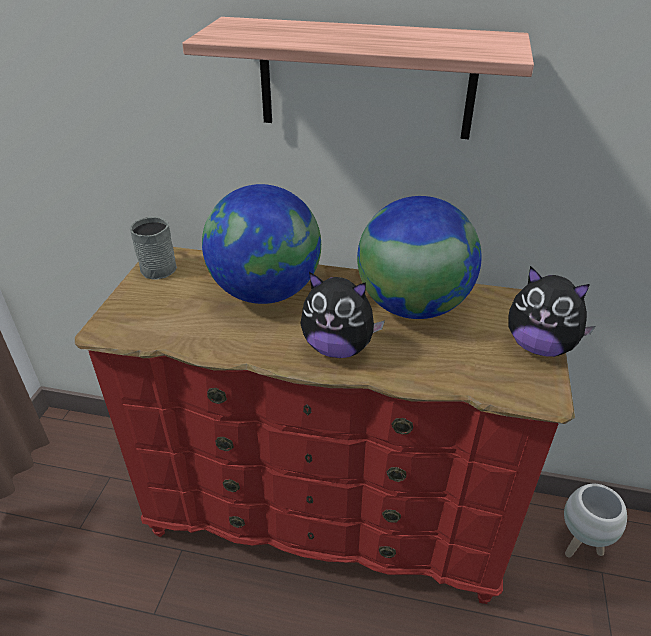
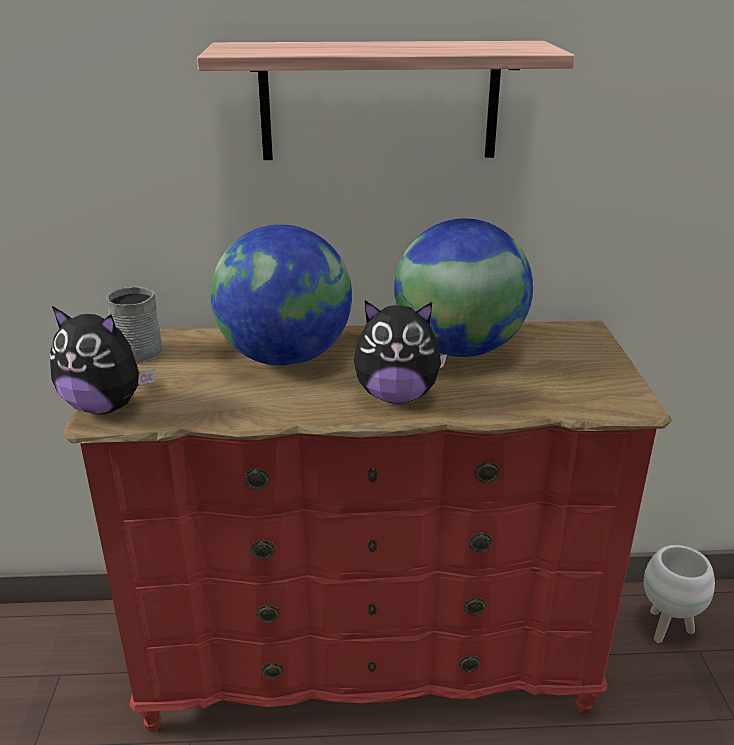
camera: 15 degrees left, 10 degrees down
(539, 346) = (608, 365): plush toy -> plush toy (105, 406)

